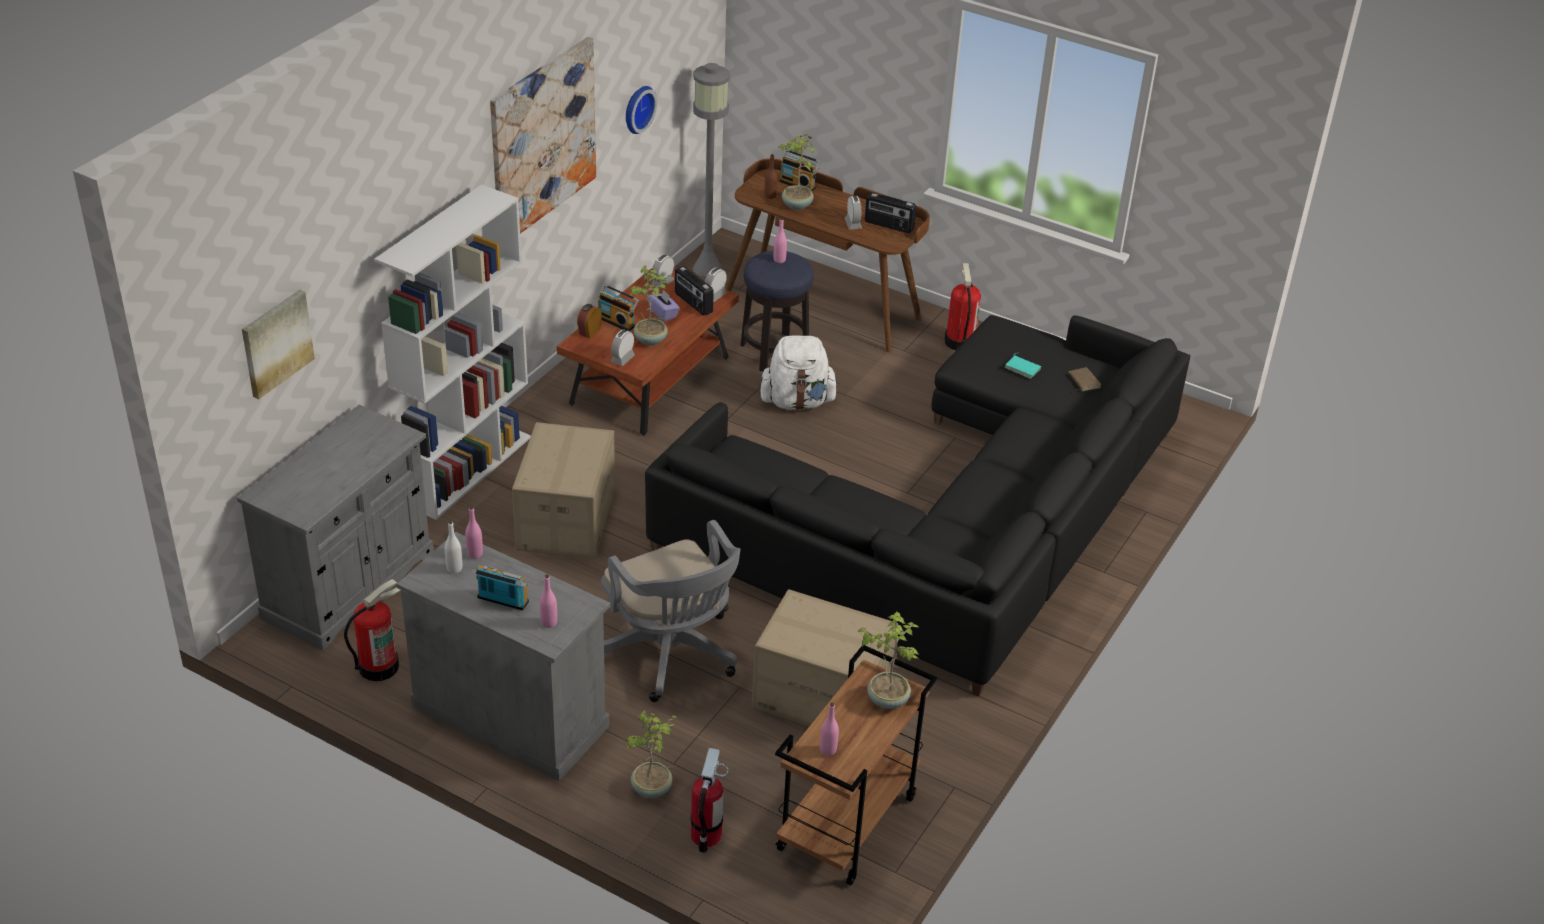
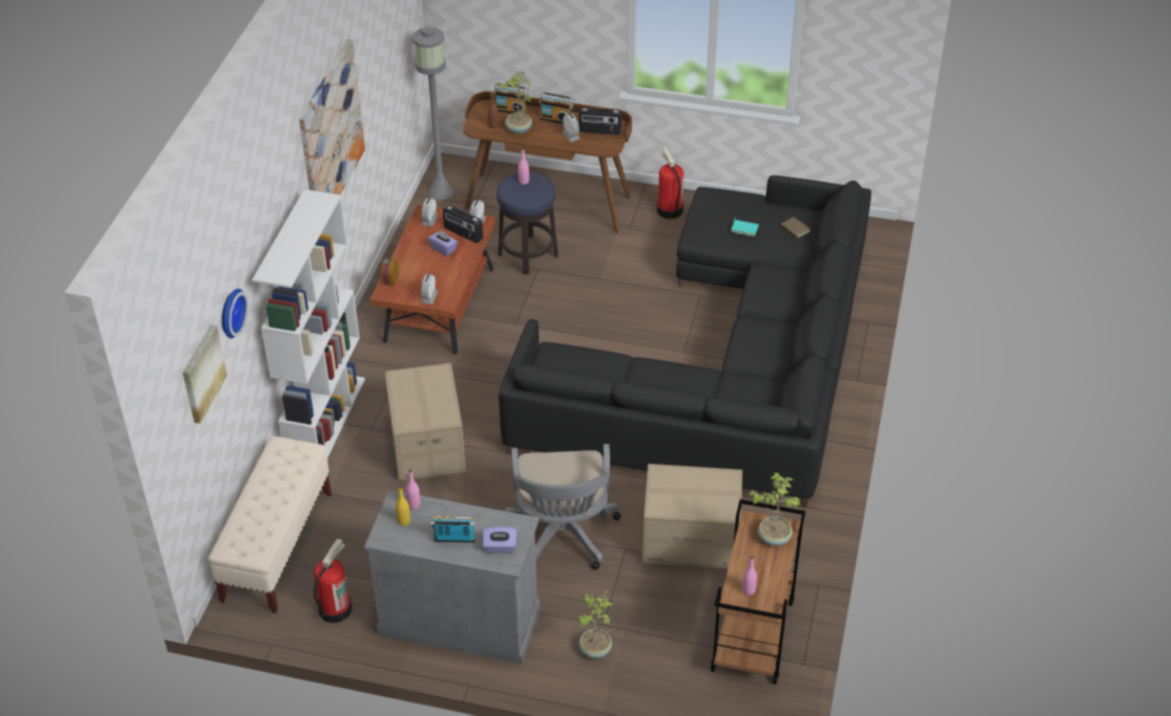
camera: 15 degrees left, 5 degrees up
(349, 585) = (277, 546): grey cabinet -> beige bench
(454, 568) = (404, 521): white bottle -> yellow bottle
(549, 623) = (500, 547): pink bottle -> purple tissue box
(617, 321) = (409, 265): radio -> radio (556, 119)
(637, 108) = (379, 81): wall clock -> wall clock (230, 312)
(651, 340) = (444, 275): potted plant -> none
(672, 656) = (562, 537): grey office chair -> grey office chair turned 45 degrees clockwise
(706, 835) = (653, 675): fire extinguisher -> none
(797, 401) = (565, 294): white backpack -> none

